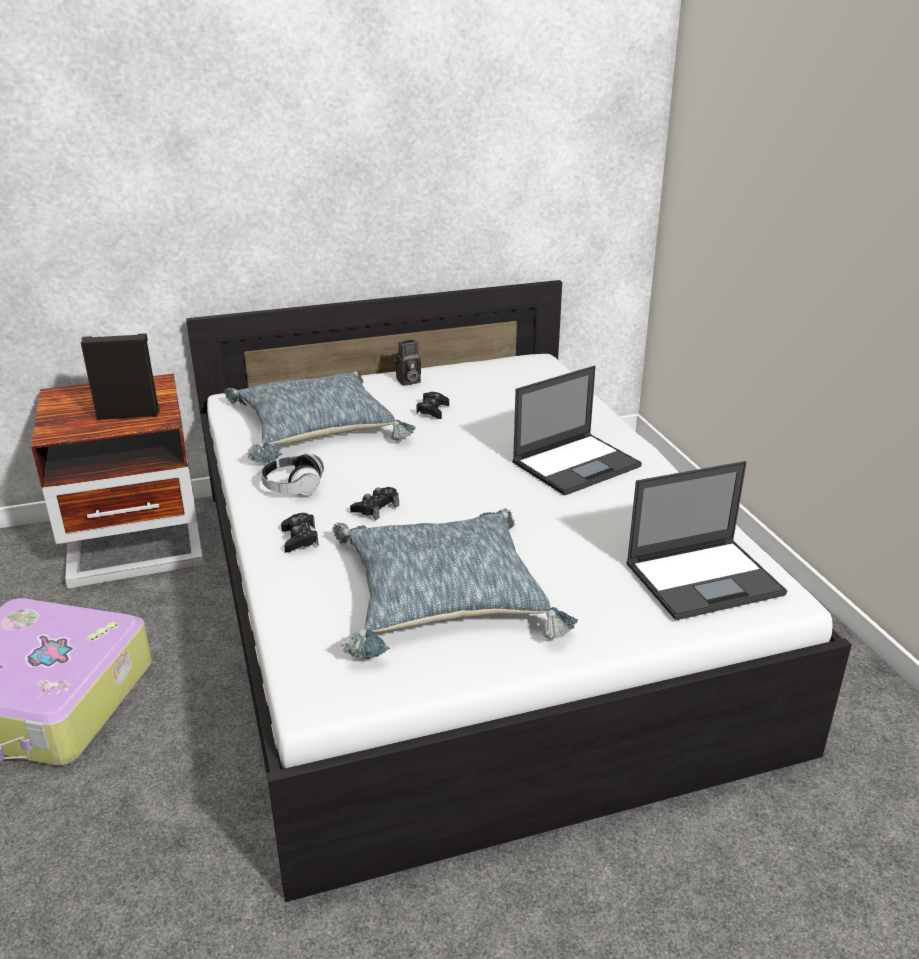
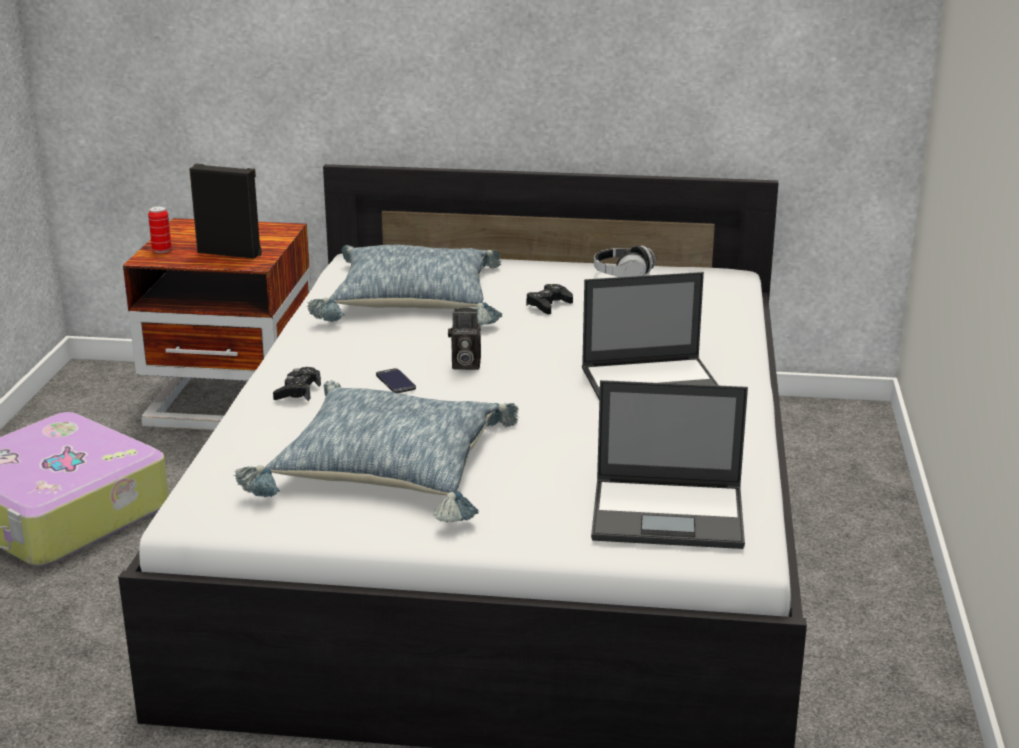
camera: 25 degrees right, 5 degrees down
(58, 423) = (162, 250): none -> can
(293, 487) = (334, 348): headphones -> headphones (622, 276)
(376, 508) = (396, 381): black game controller -> phone
(407, 381) = (552, 273): camera -> camera (464, 365)

